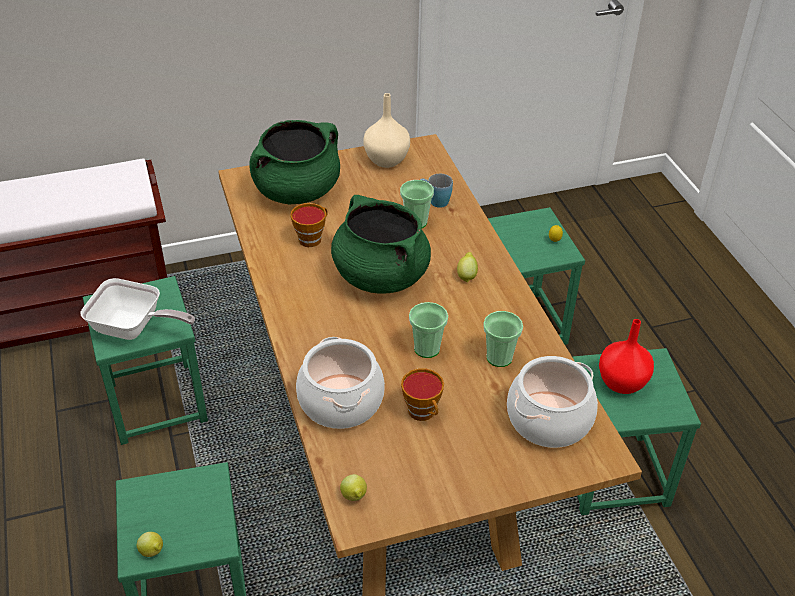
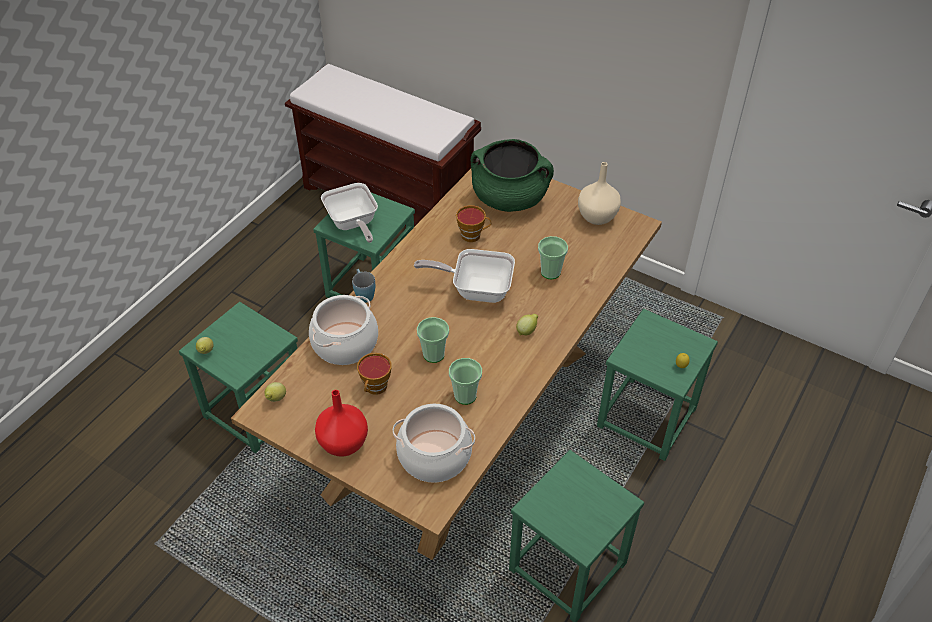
camera: 50 degrees right, 5 degrees up
(380, 276) = (476, 289): green cooking pot -> frying pan
(434, 201) = (585, 267): blue mug -> blue mug (363, 293)
(622, 382) = (575, 494): red vase -> red vase (344, 444)

